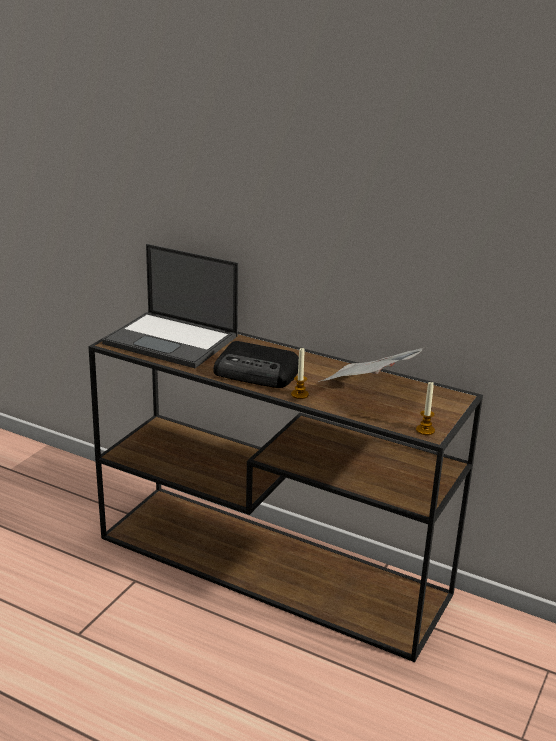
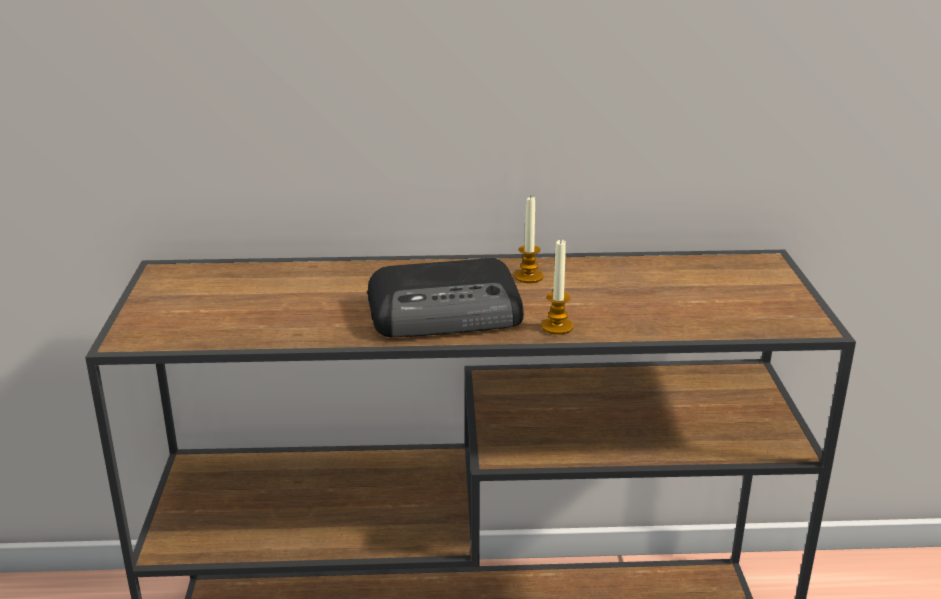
camera: 30 degrees left, 0 degrees up
(173, 340) = (239, 300): laptop -> none
(369, 390) = (642, 287): newspaper -> none
(425, 430) = (796, 322): candle -> candle (528, 277)

